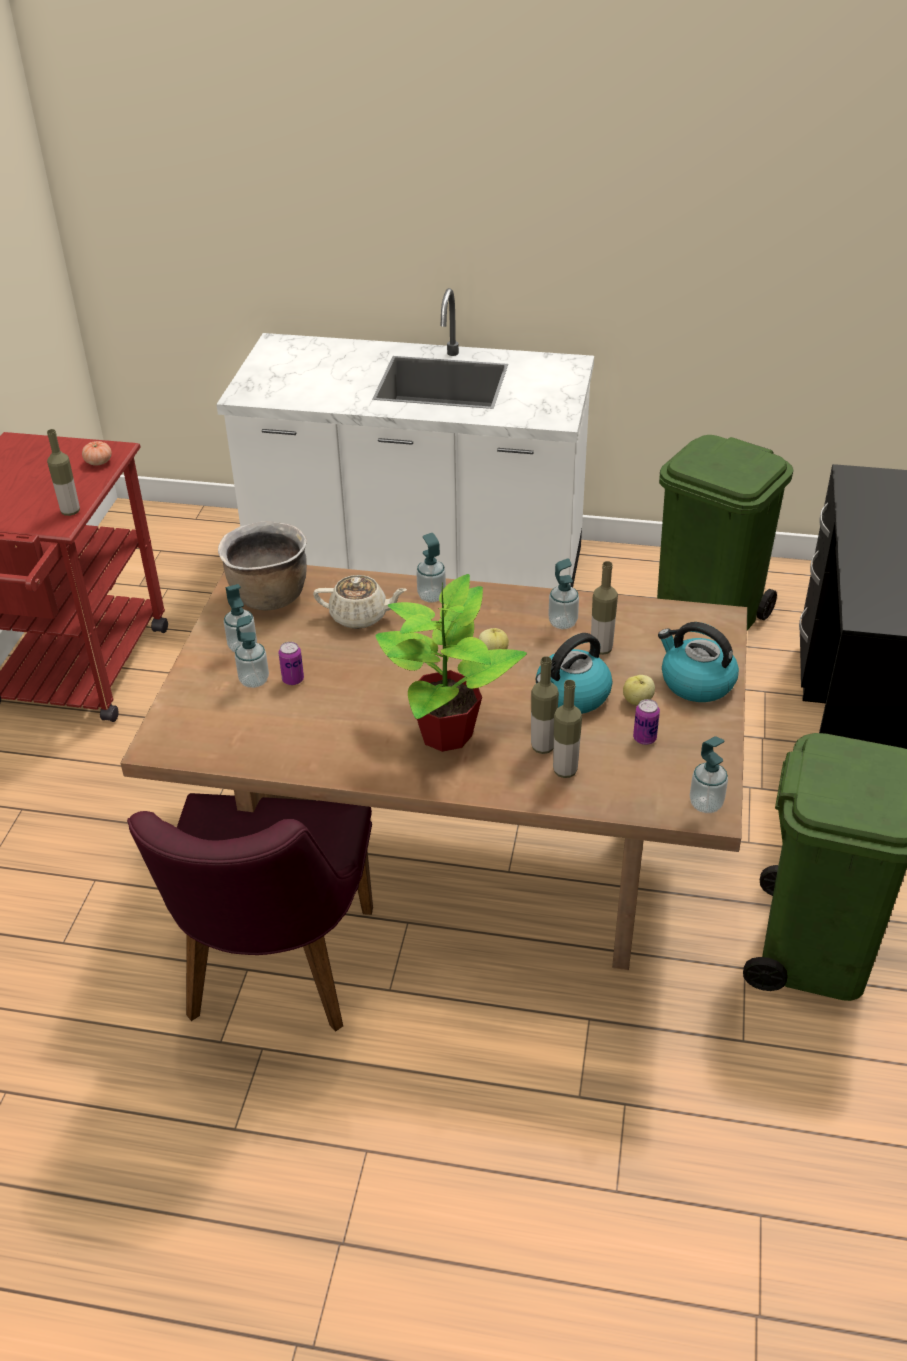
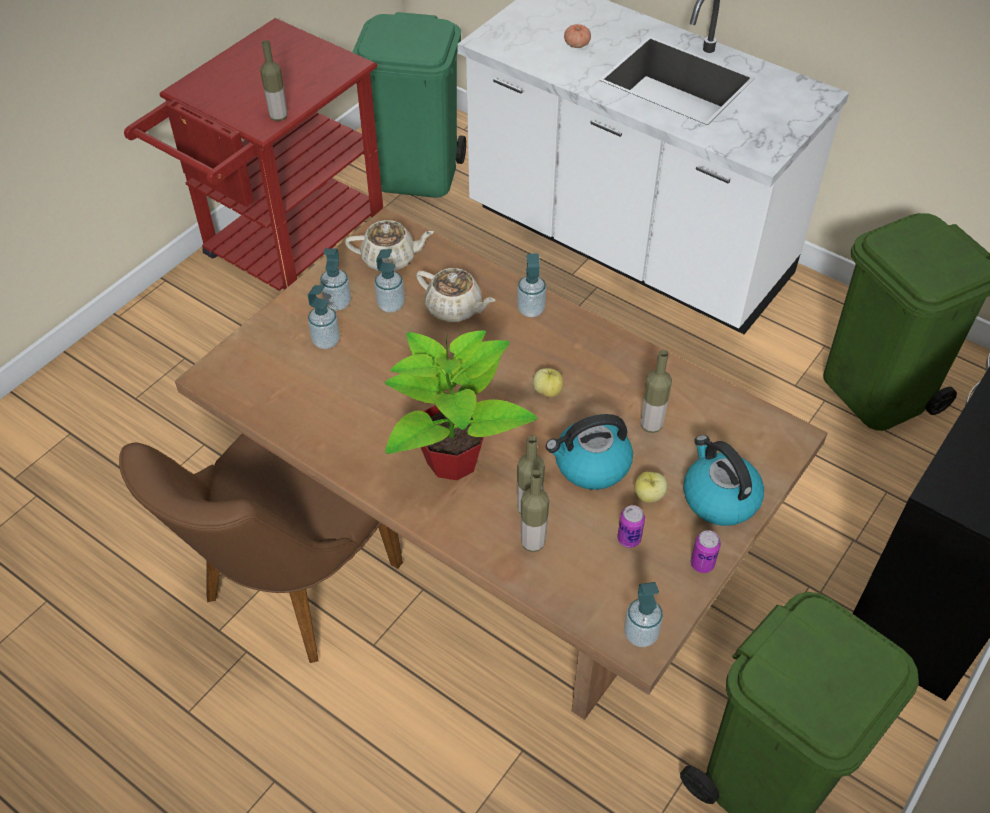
camera: 25 degrees right, 10 degrees up
(98, 462) = (331, 73): tomato -> tomato (577, 44)
(172, 570) = (417, 174): none -> green trash can
(268, 596) = (390, 259): brown cooking pot -> beige teapot
(273, 977) = (289, 592): purple chair -> brown chair
(293, 679) = (358, 352): can -> can (702, 564)
(562, 623) = (633, 383): soap dispenser -> soap dispenser (391, 305)

